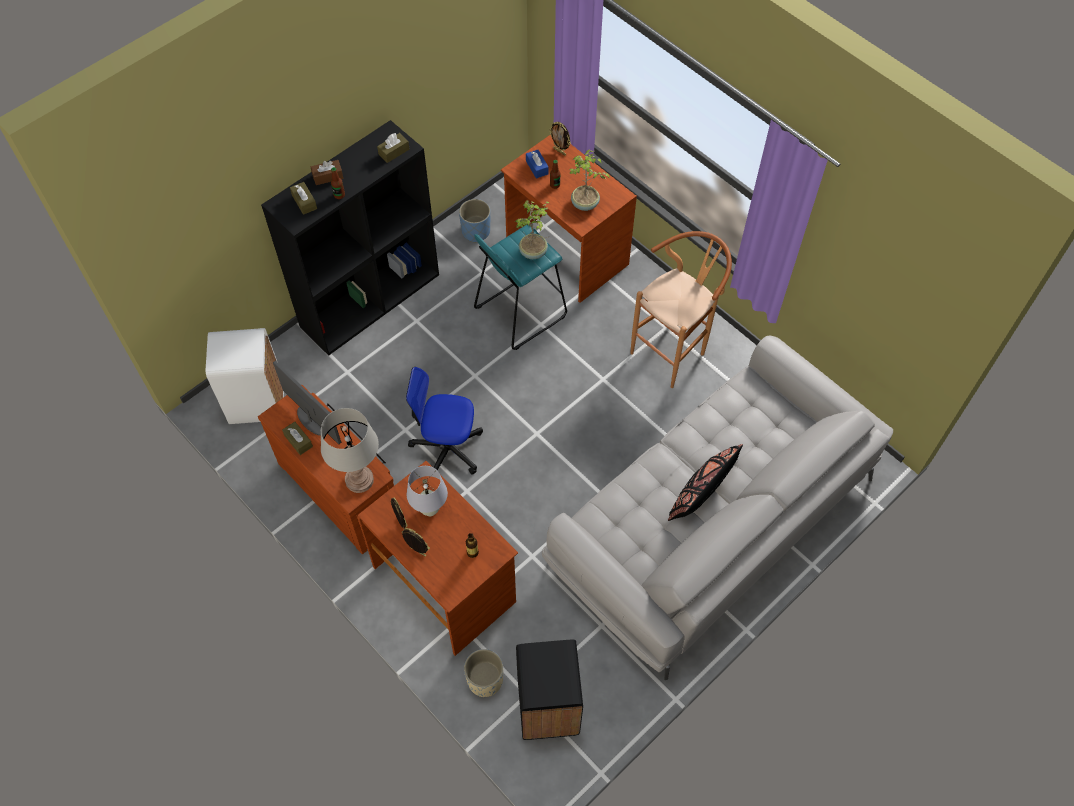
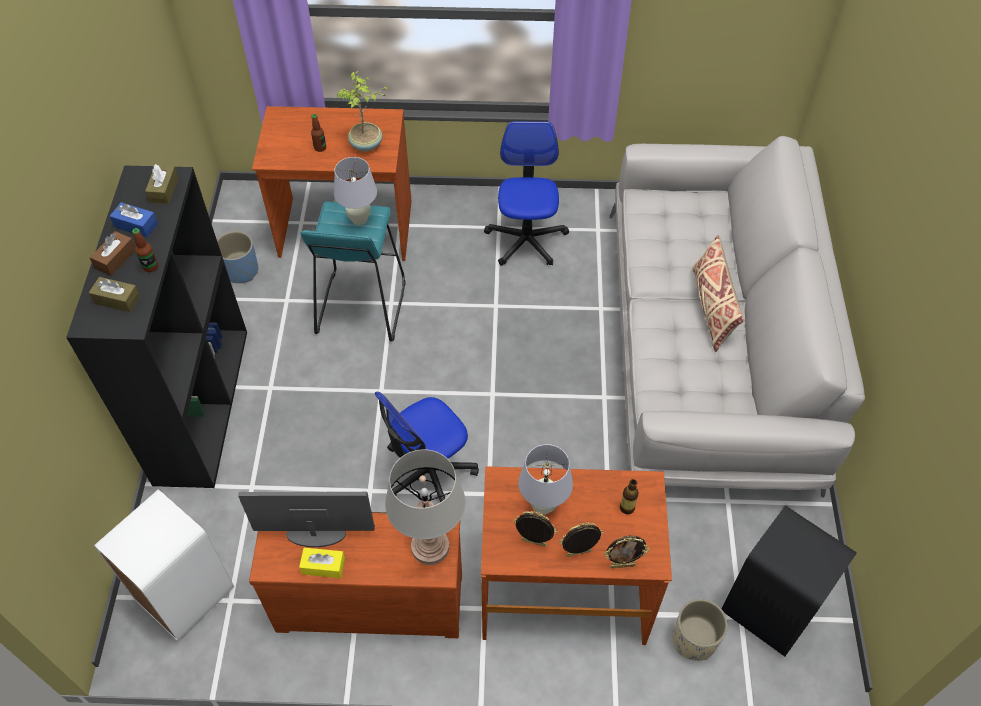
camera: 45 degrees left, 5 degrees down
(298, 441) = (323, 566): brown tissue box -> yellow tissue box
(534, 252) = (359, 219): potted plant -> white table lamp
(537, 167) = (285, 144): blue tissue box -> blue tissue box (136, 225)
(560, 151) = (291, 118): picture frame -> picture frame (622, 565)
(673, 351) = (526, 240): brown stool -> office chair
(702, 491) = (712, 308): black pillow -> beige pillow

